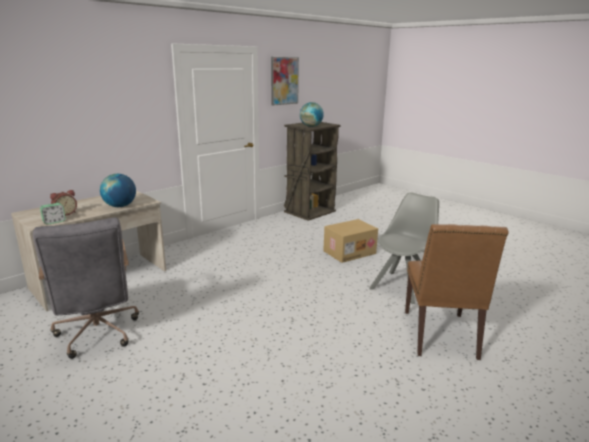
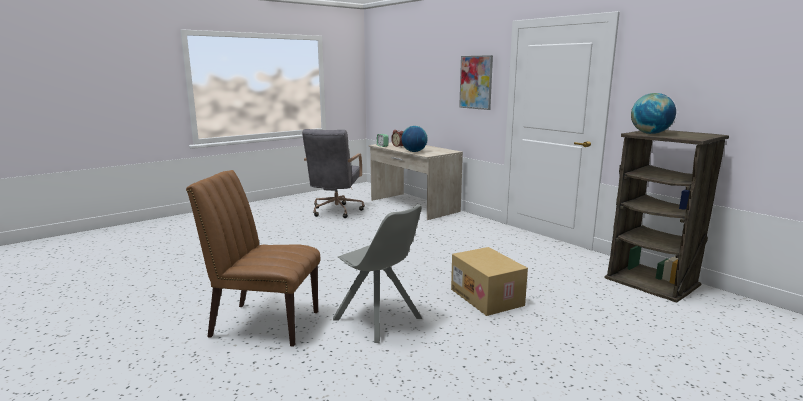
camera: 95 degrees right, 5 degrees down
(98, 336) = (336, 212): grey office chair -> grey office chair turned 60 degrees counterclockwise
(284, 81) = (666, 60): picture -> picture (476, 82)

